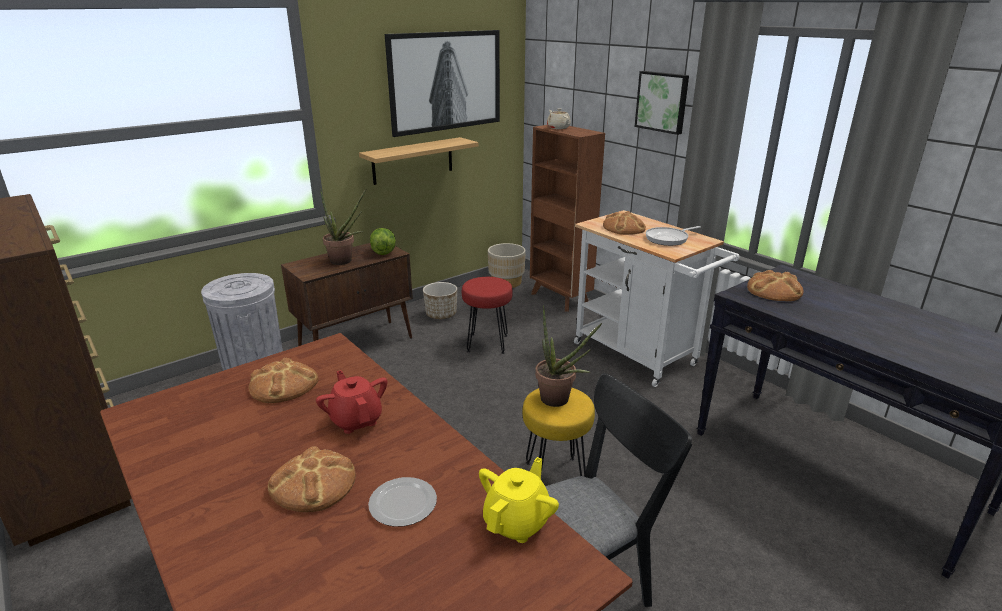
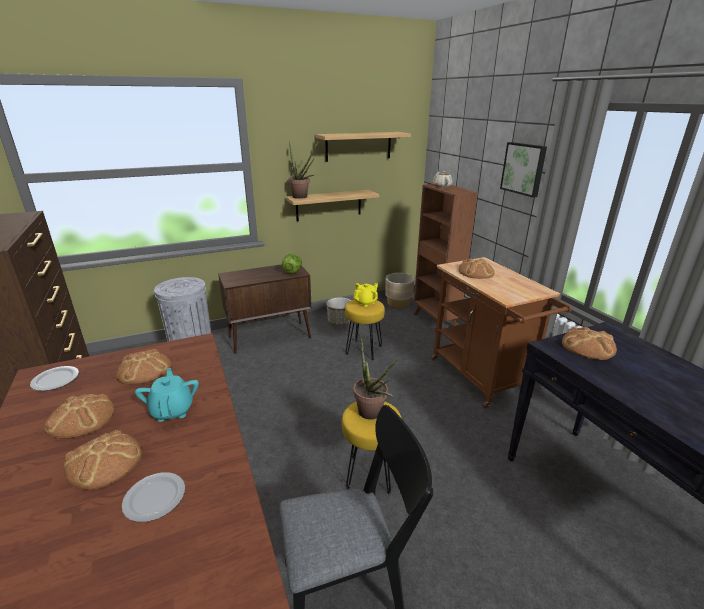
camera: 15 degrees right, 0 degrees up
(169, 413) = (56, 380): none -> plate
(243, 447) = (81, 418): none -> bread
(345, 261) = (261, 276): potted plant -> potted plant (302, 197)
(356, 420) = (172, 410): red teapot -> turquoise teapot
(445, 81) = (358, 146): picture -> shelf
(488, 343) = (364, 349): red stool -> yellow stool
(517, 522) = (232, 541): yellow teapot -> yellow teapot (366, 302)
(640, 357) = (483, 380): white cart -> brown cart
(669, 239) = (510, 286): frying pan -> none

